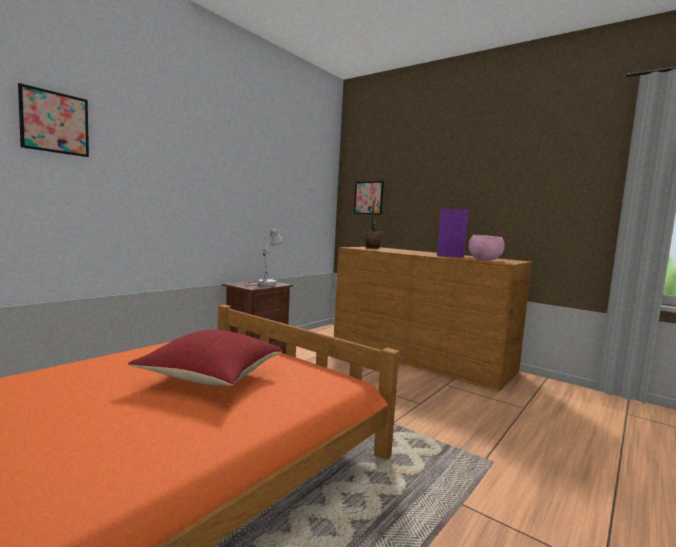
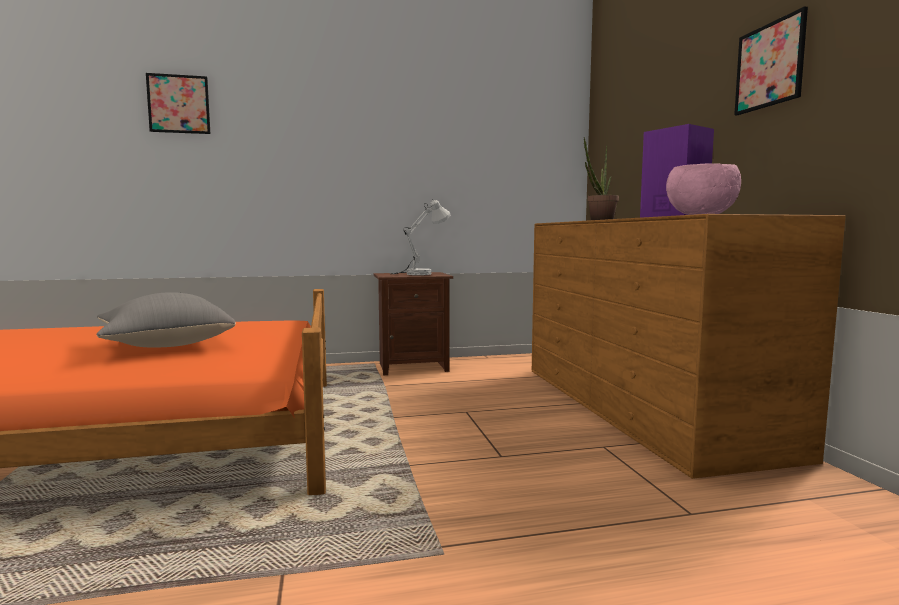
camera: 40 degrees right, 0 degrees up
(209, 379) = (165, 345): red pillow -> grey pillow
(368, 198) = (617, 145): picture -> picture (769, 65)

